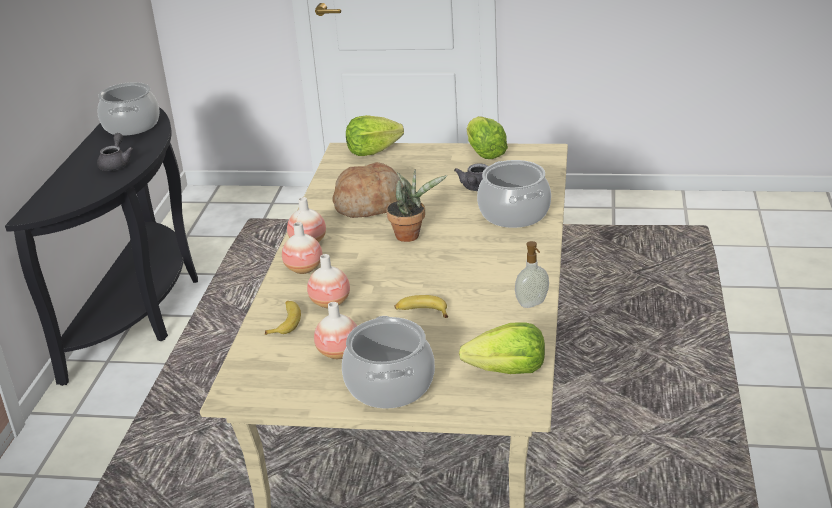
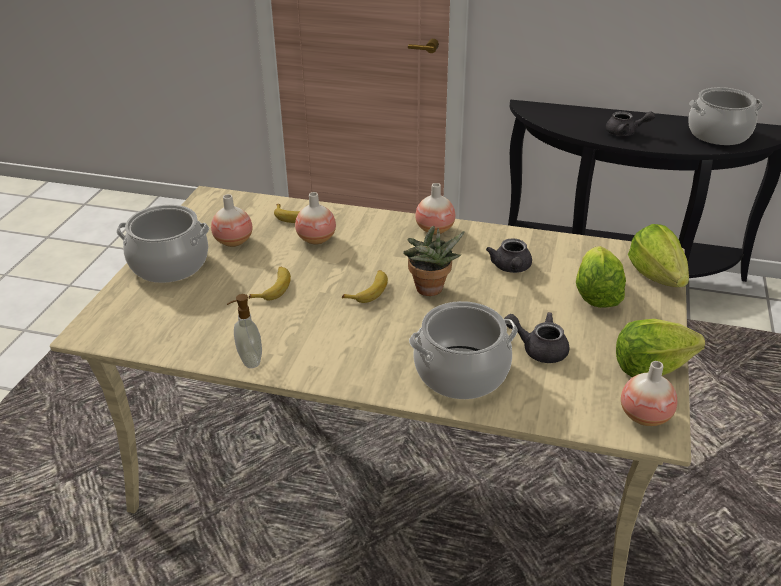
camera: 95 degrees right, 5 degrees up
(304, 269) = (384, 227): vase -> vase (644, 416)
(370, 204) = (511, 268): bread -> grey teapot
(416, 263) = (369, 291): none -> banana
(508, 371) = (144, 330): lettuce -> lettuce (596, 294)

